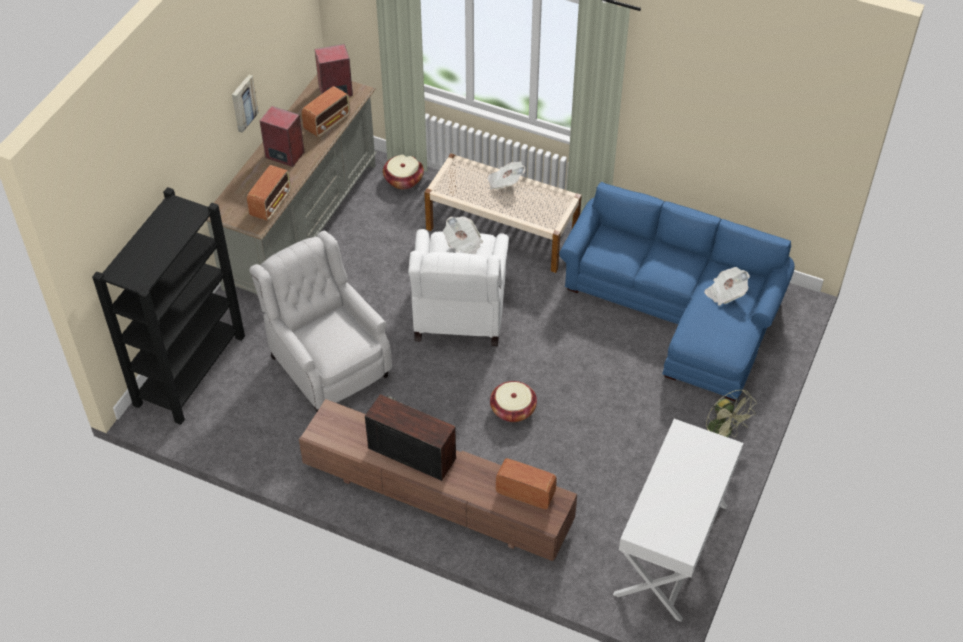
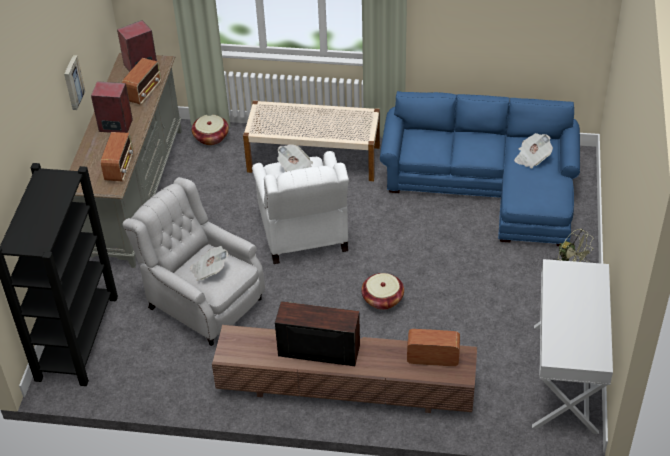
camera: 15 degrees left, 5 degrees down
(505, 182) = (310, 113): newspaper -> newspaper (209, 270)

